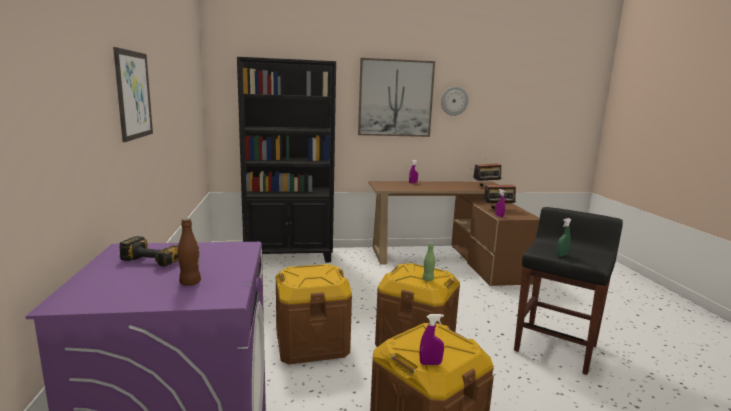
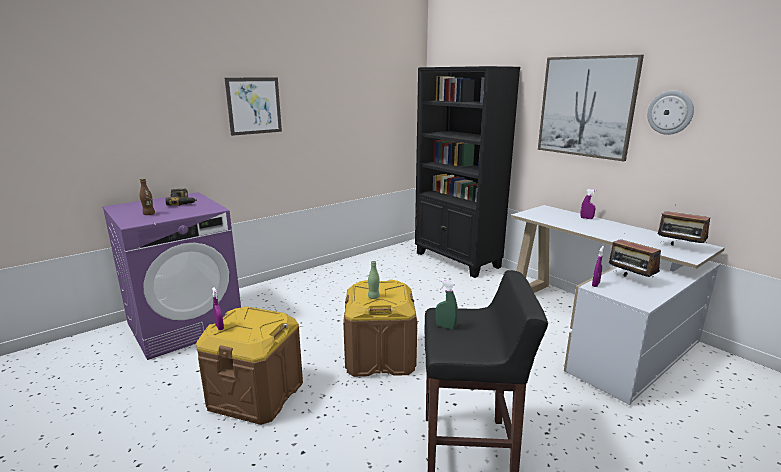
camera: 60 degrees right, 5 degrees up
(312, 343) = (331, 315): brown storage box -> none
(451, 259) = (599, 330): brown desk -> white desk

